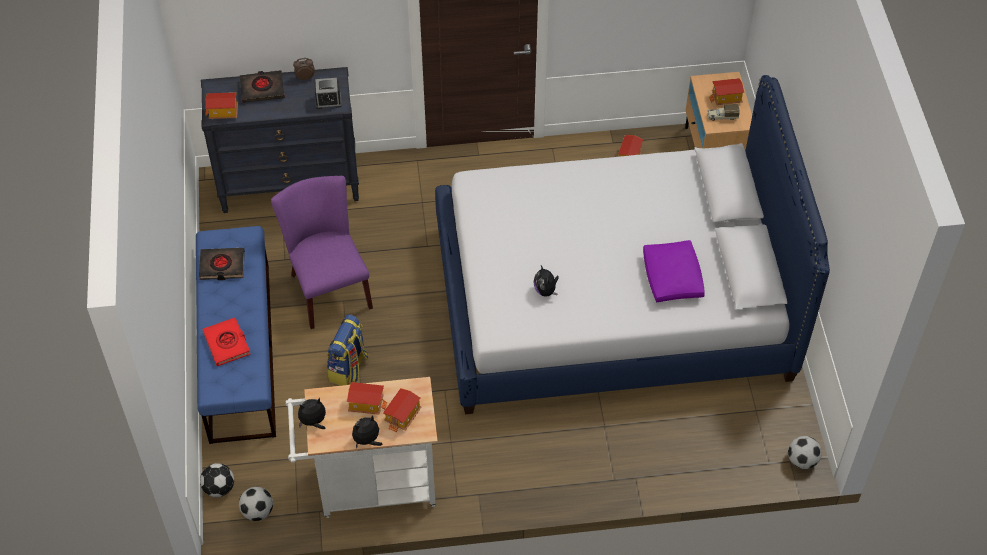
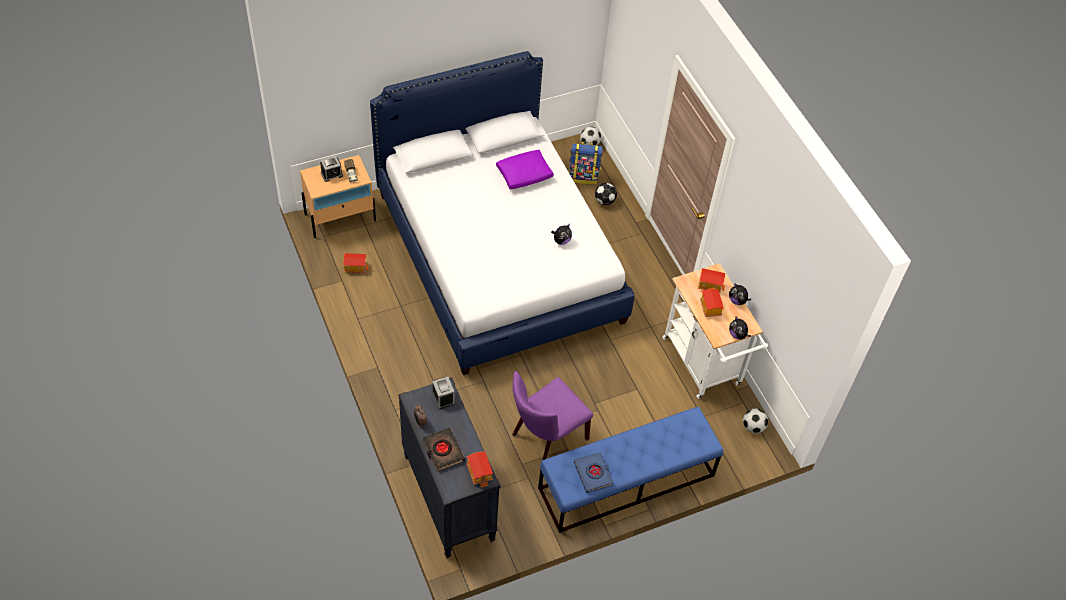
camera: 110 degrees left, 0 degrees up
(219, 488) = (746, 457): football -> football (605, 201)
(222, 266) = (593, 474): black book -> blue book
(227, 344) = (664, 446): red book -> none
(349, 369) = (615, 403): backpack -> backpack (583, 176)
(726, 99) = (331, 174): toy house -> alarm clock

